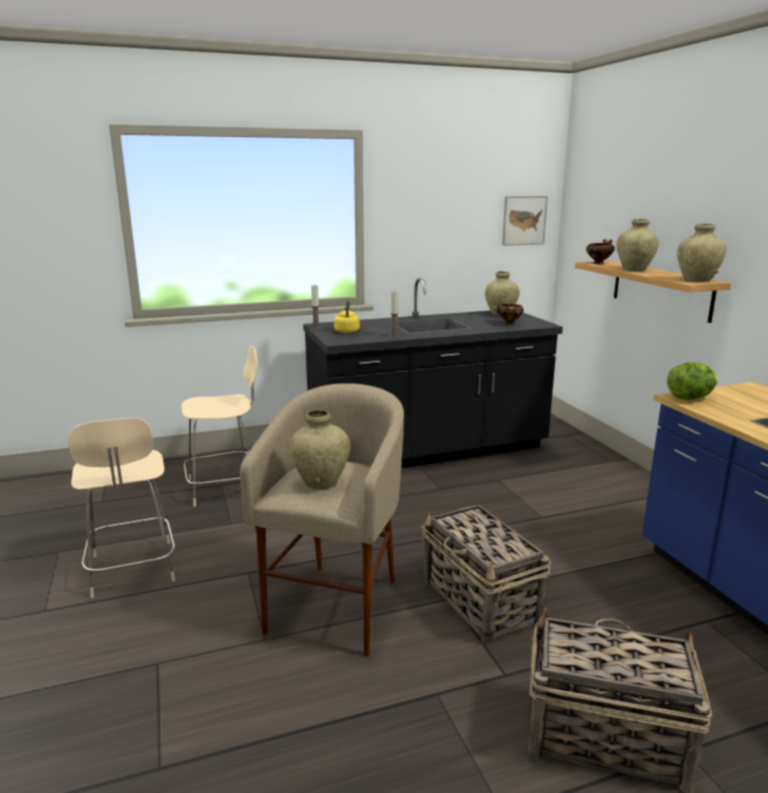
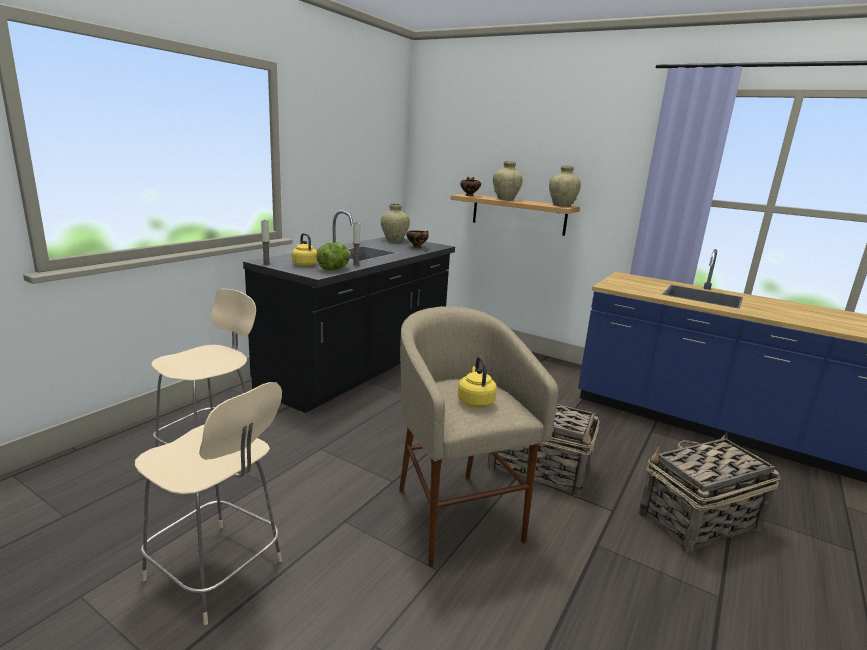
camera: 40 degrees left, 0 degrees up
(321, 482) = (475, 401): beige vase -> yellow kettle
(524, 220) = (388, 160): picture -> none
(690, 398) = (612, 286): lettuce -> lettuce (334, 269)

